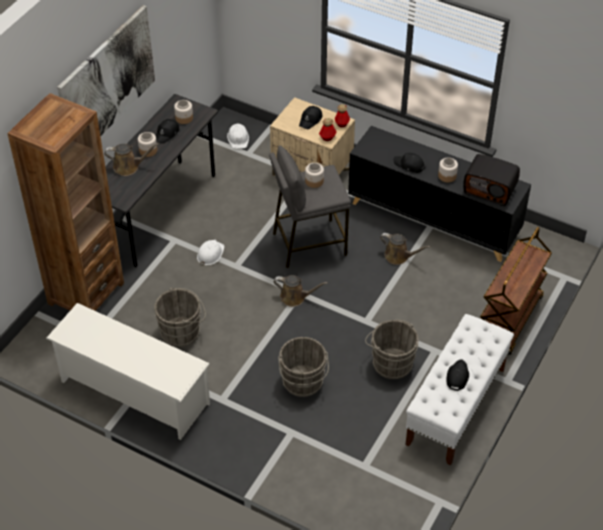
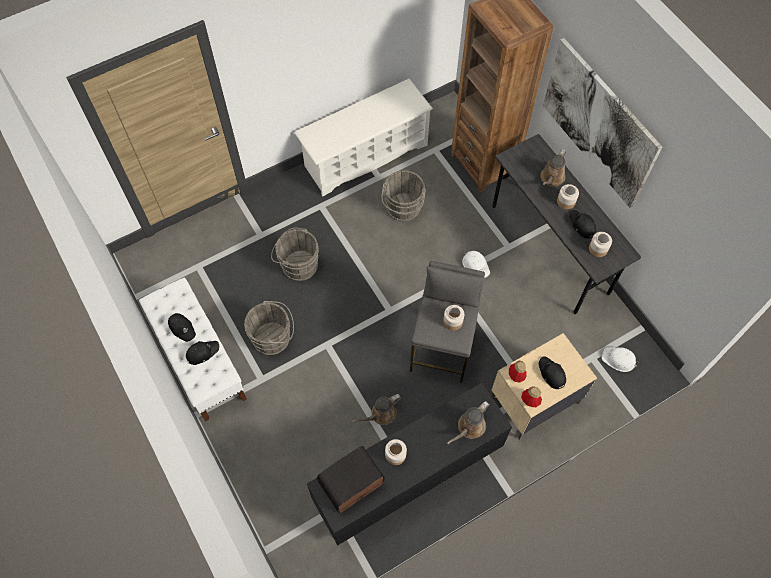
camera: 120 degrees right, 15 degrees up
(295, 297) = (387, 304): brown watering can -> brown watering can (469, 428)
(409, 165) = (432, 427): black cap -> black cap (202, 352)
(510, 320) = (249, 463): brown cart -> none

